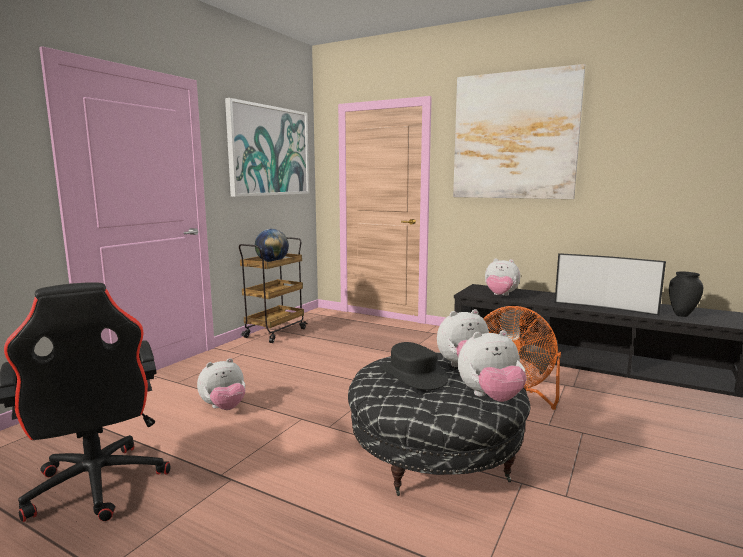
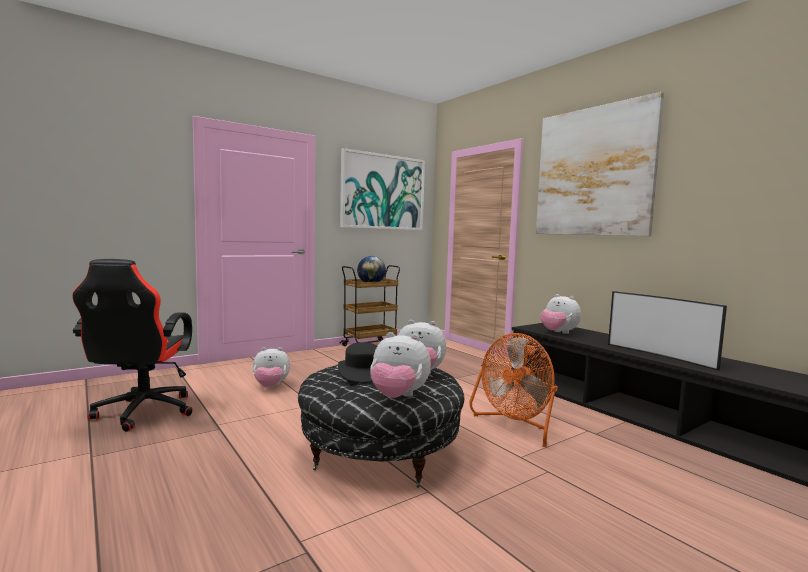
camera: 25 degrees right, 5 degrees down
(681, 315) = (751, 374): black vase -> none

